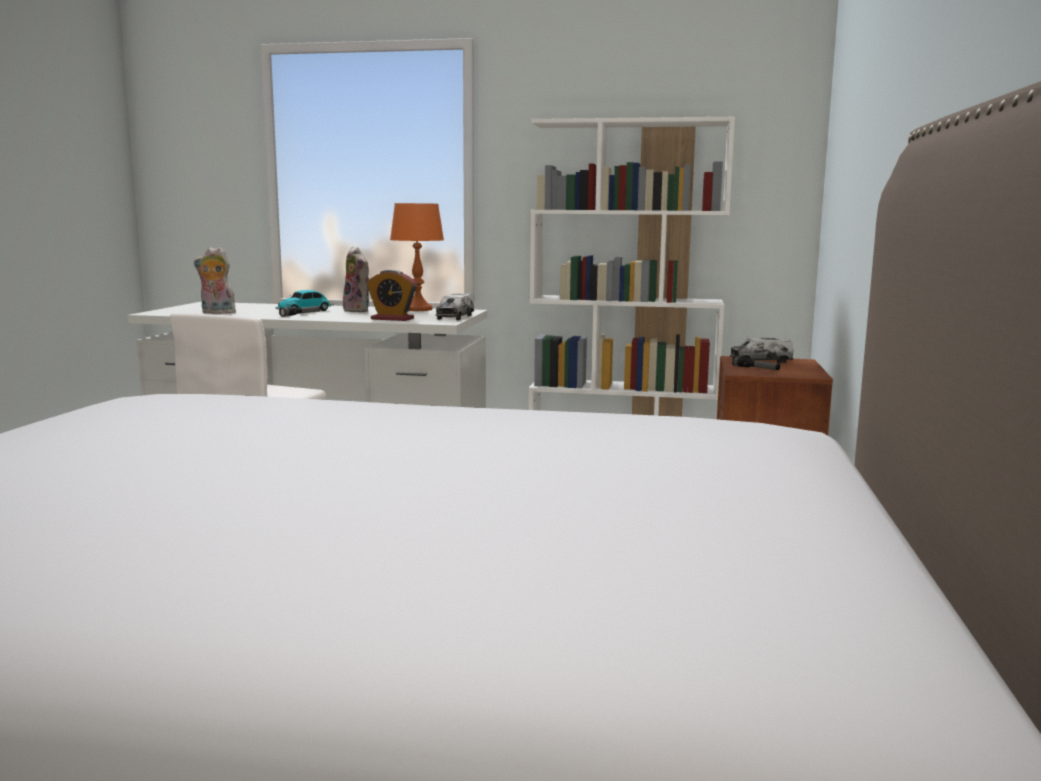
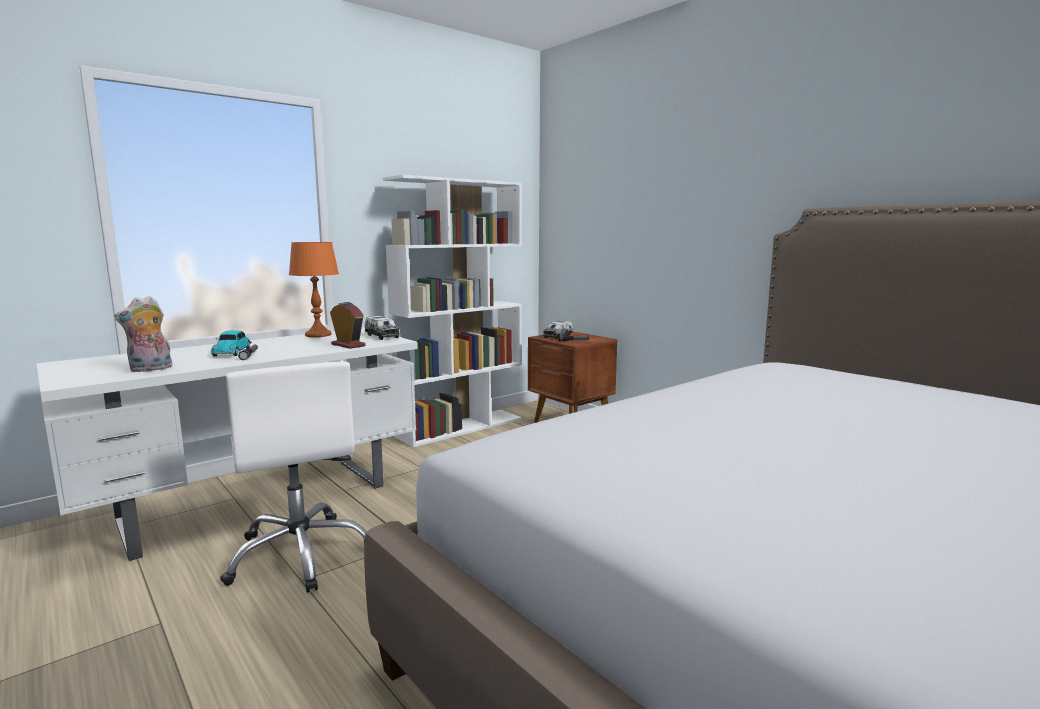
camera: 50 degrees left, 0 degrees up
(359, 311) = (278, 343): plush toy -> none
(392, 319) = (348, 345): alarm clock -> alarm clock turned 105 degrees counterclockwise

